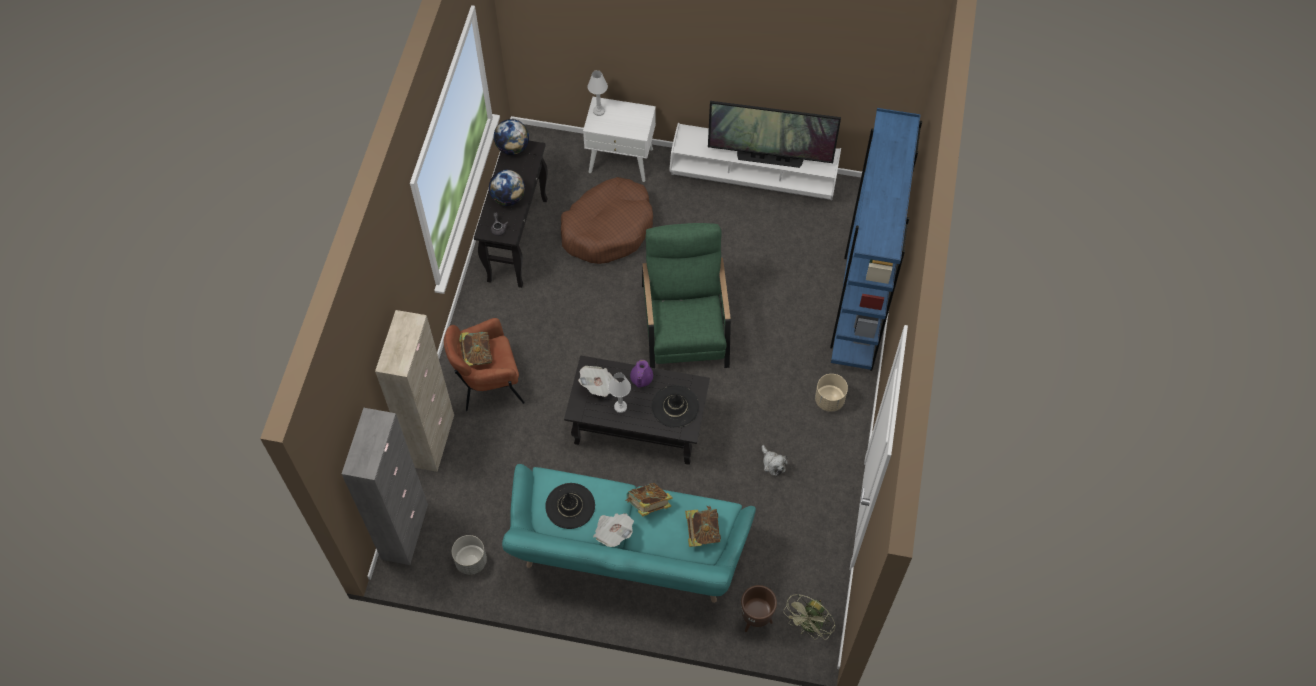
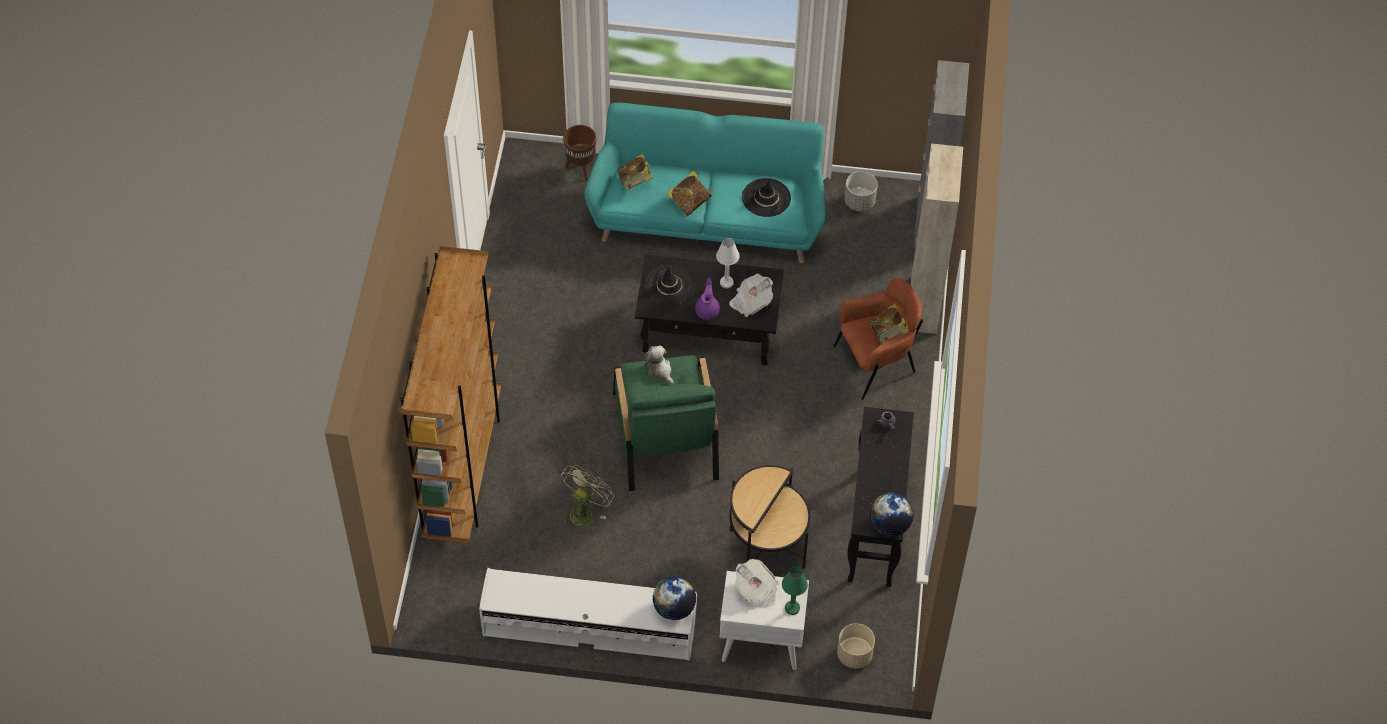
camera: 175 degrees right, 5 degrees down
(508, 198) = (882, 461): globe -> globe (674, 608)
(599, 111) = (792, 608): white table lamp -> green table lamp
(608, 228) = (767, 548): brown dog bed -> side table
(613, 532) = (721, 178): newspaper -> newspaper (757, 590)
(769, 158) = (570, 590): television -> none
(773, 463) = (564, 301): plush toy -> plush toy (660, 370)
(809, 626) = (530, 166): green fan -> green fan (584, 510)
(829, 400) = (502, 365): beige planter -> beige planter (854, 654)
(859, 306) = (463, 470): blue bookcase -> brown bookcase

